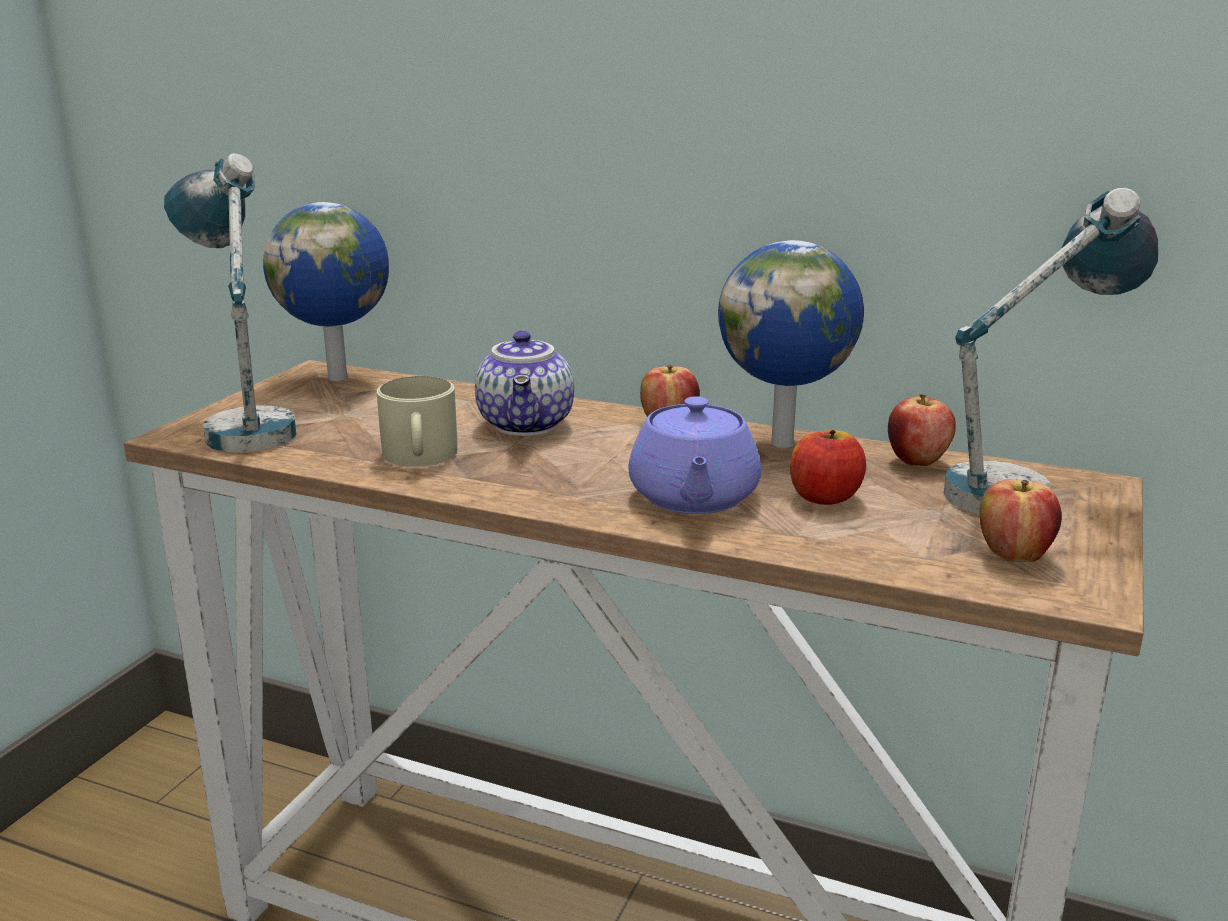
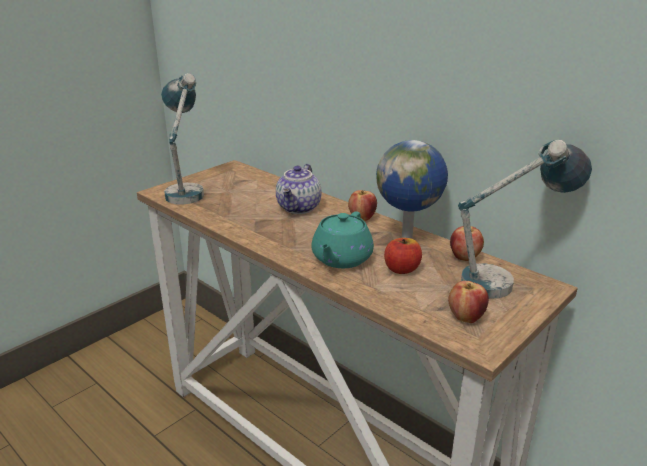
camera: 20 degrees right, 5 degrees up
(340, 377) = (240, 171): globe -> none
(419, 456) = (242, 217): beige mug -> none
(693, 498) = (341, 259): purple teapot -> turquoise teapot

